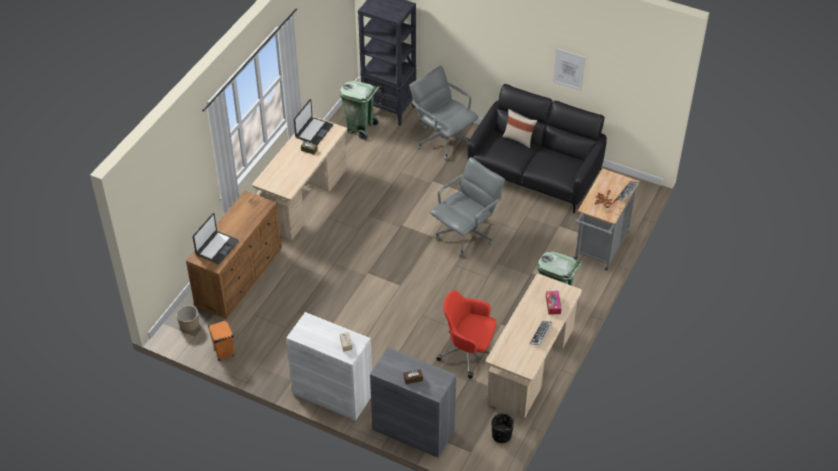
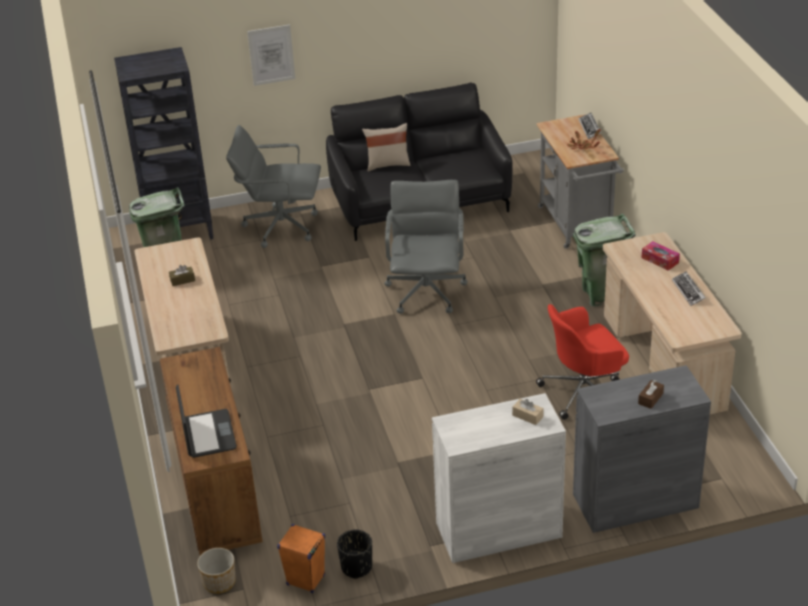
camera: 40 degrees left, 10 degrees down
(313, 131) = (162, 261): laptop -> none
(501, 435) = (727, 442): black planter -> black planter (356, 567)
(569, 69) = (413, 40): picture -> picture (271, 55)

